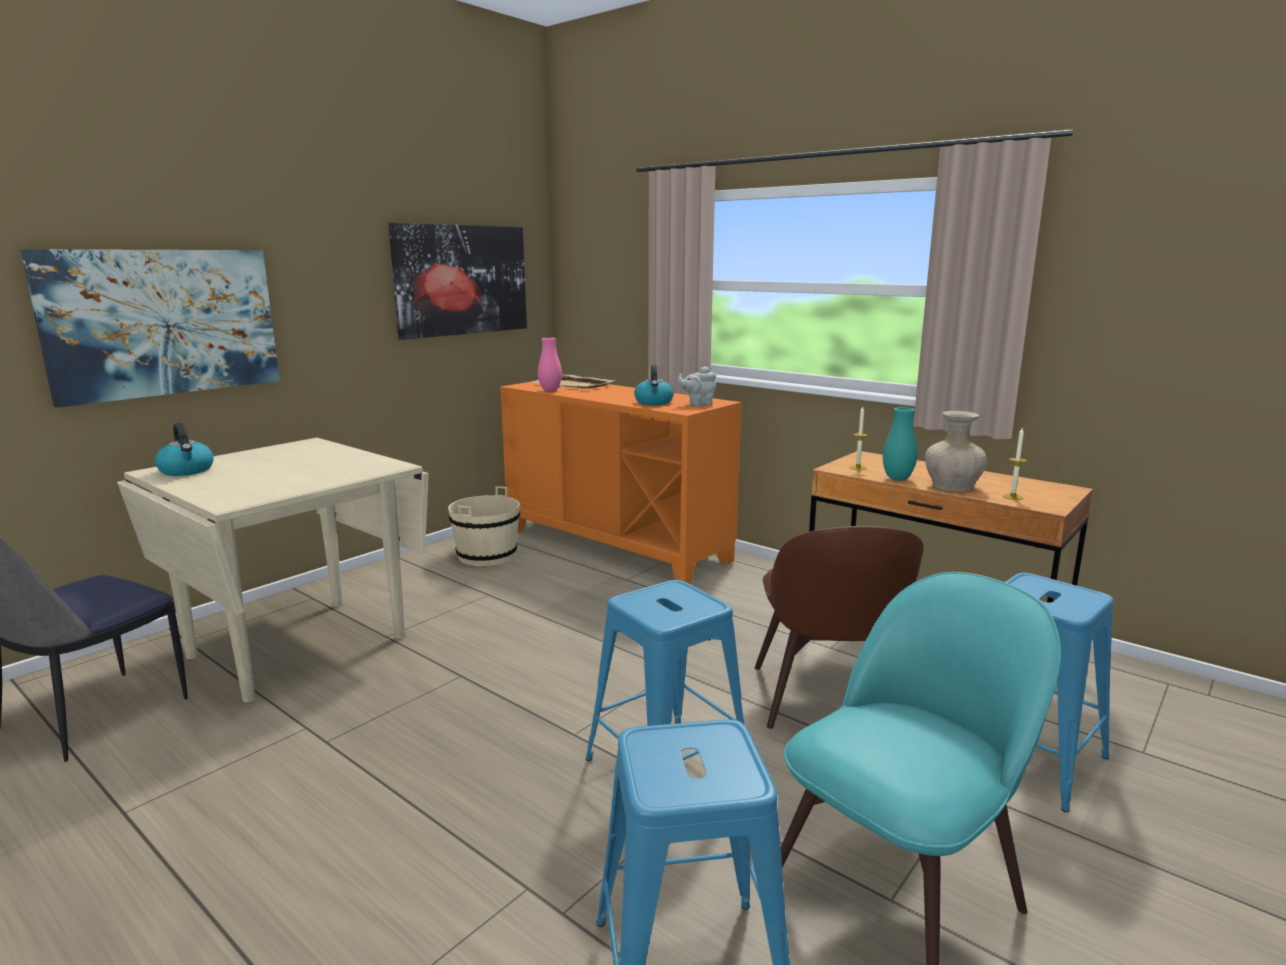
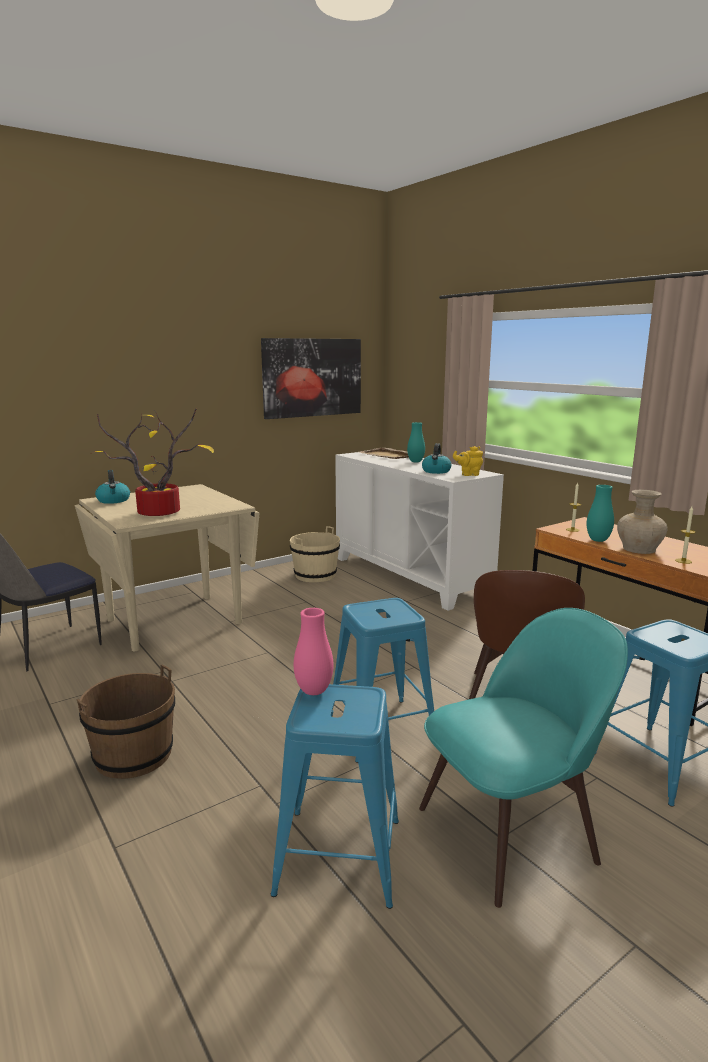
camera: 15 degrees right, 0 degrees up
(163, 322) = (110, 405): picture -> none
(277, 483) = (161, 512): none -> potted plant
(303, 876) = (133, 755): none -> brown bucket
(550, 390) = (368, 459): pink vase -> pink vase (314, 691)
(616, 544) = (410, 576): orange cabinet -> white cabinet
(617, 391) = (415, 462): none -> turquoise vase
(698, 404) = (468, 474): grey teapot -> yellow teapot

